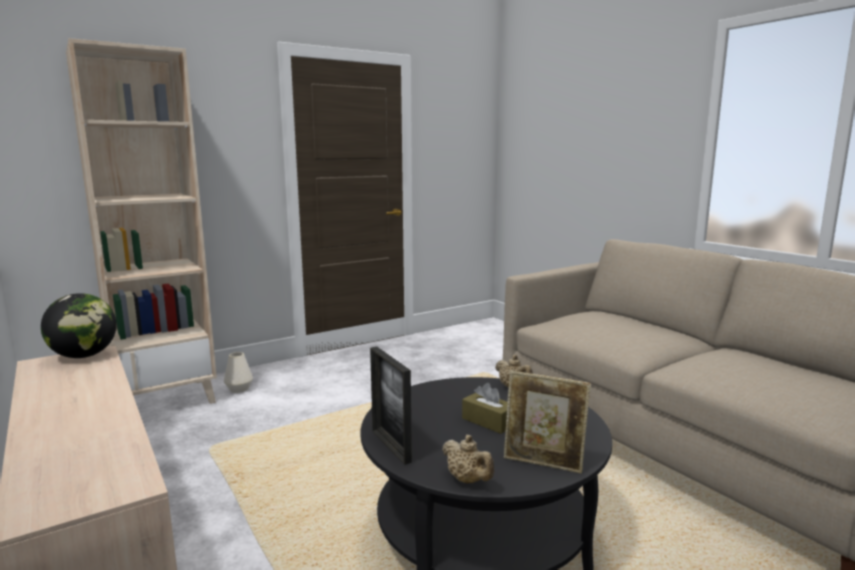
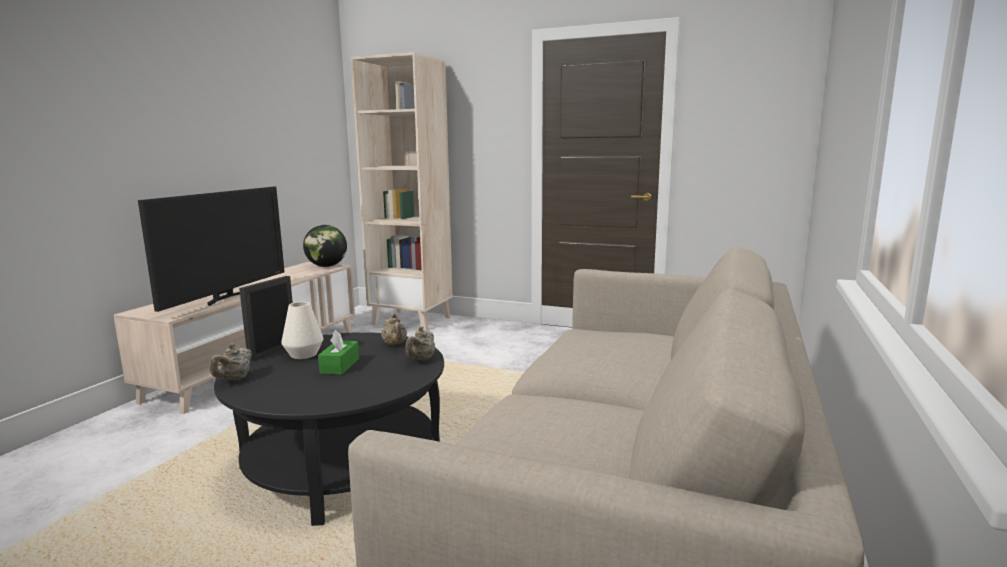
camera: 55 degrees right, 0 degrees up
(112, 435) = (226, 298): none -> television
(239, 389) = (454, 329): white vase -> white vase (303, 354)
(456, 389) = (395, 345): none -> beige teapot
(488, 421) = (340, 366): brown tissue box -> green tissue box
(543, 463) = (276, 395): picture frame -> none

